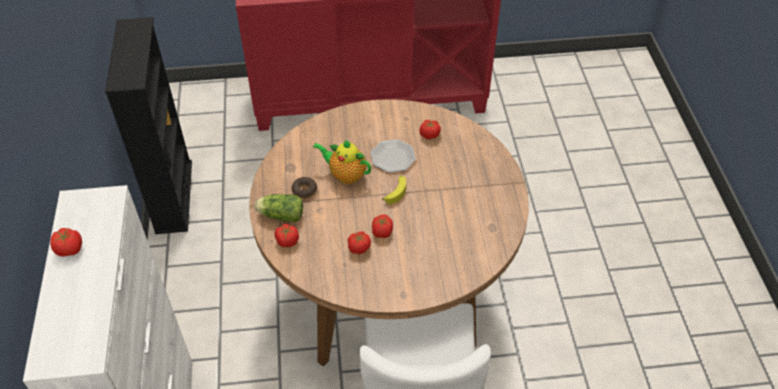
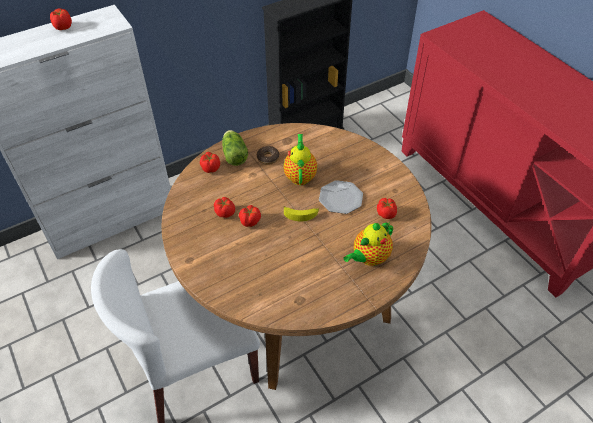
camera: 65 degrees right, 0 degrees up
(471, 165) = (369, 258): none -> teapot

